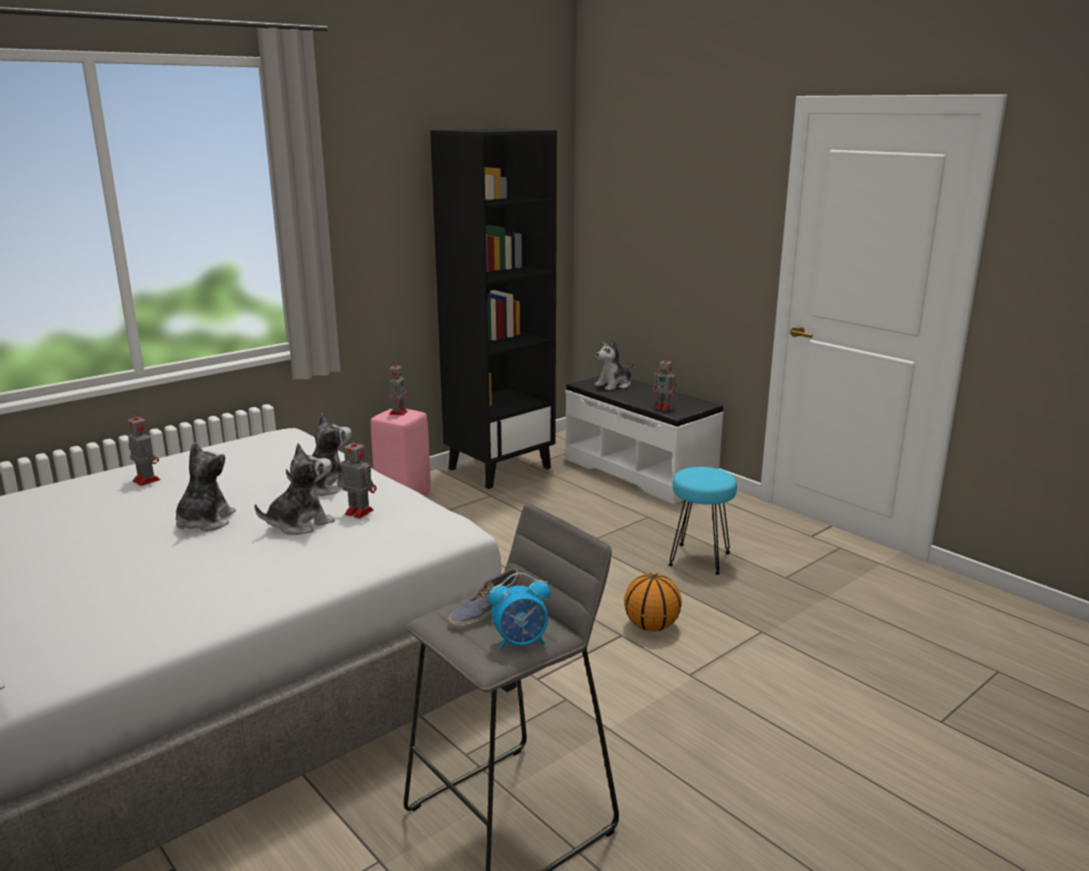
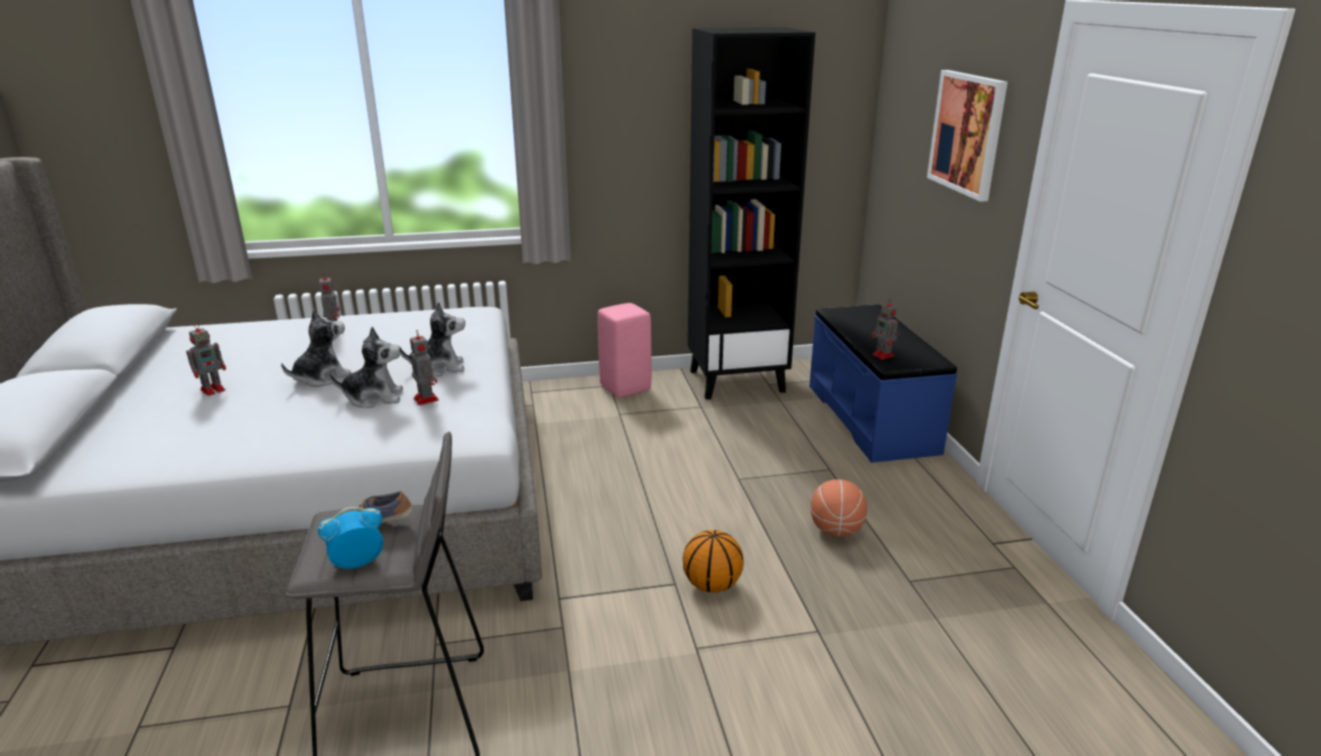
camera: 30 degrees right, 5 degrees up
(398, 412) = (624, 308): toy robot -> toy robot (214, 389)
(521, 642) = (357, 563): alarm clock -> alarm clock turned 135 degrees clockwise
(614, 385) = (863, 319): plush toy -> none
(639, 471) = (872, 418): white bench -> blue bench
(699, 559) = (836, 530): turquoise stool -> basketball
(700, 209) = (967, 133): none -> picture

